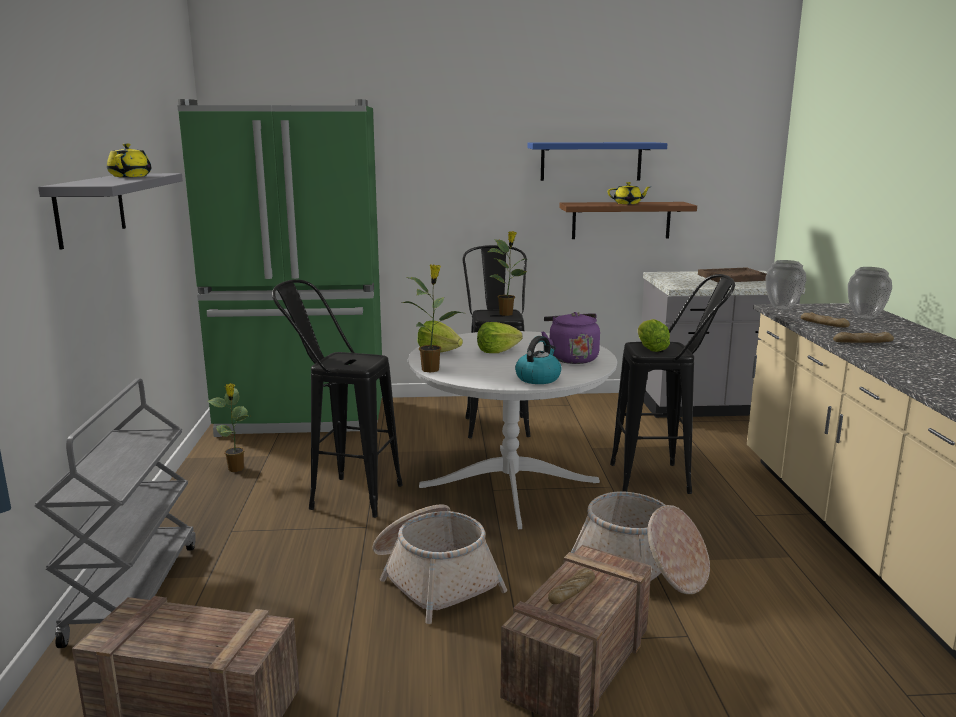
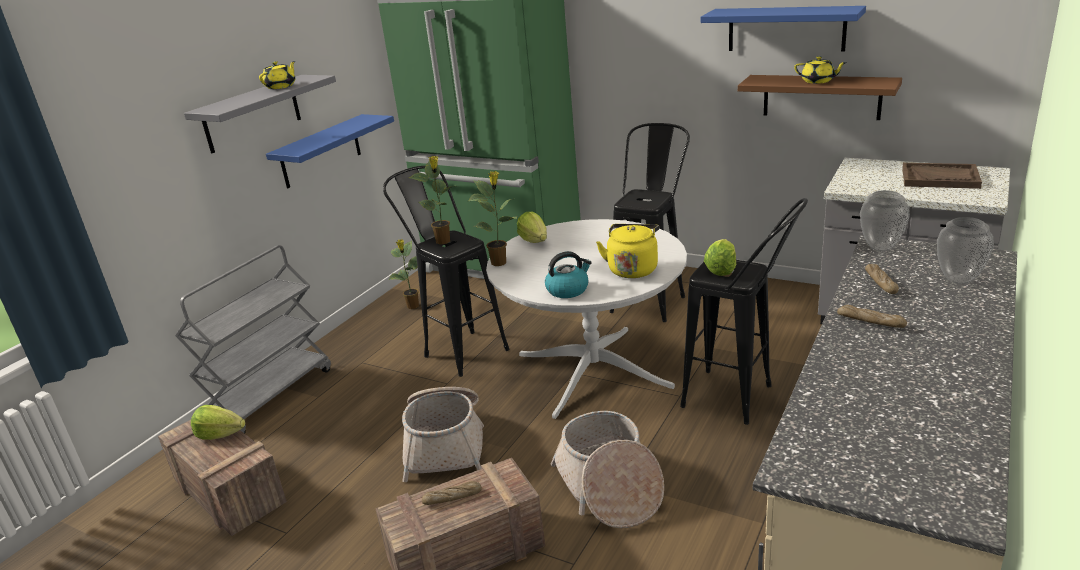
camera: 35 degrees right, 10 degrees up
(138, 273) = (321, 151): none -> blue shelf
(497, 351) = (582, 248): lettuce -> lettuce (220, 434)
(507, 314) = (655, 198): potted plant -> potted plant (444, 241)
(571, 358) = (632, 269): purple kettle -> yellow kettle

